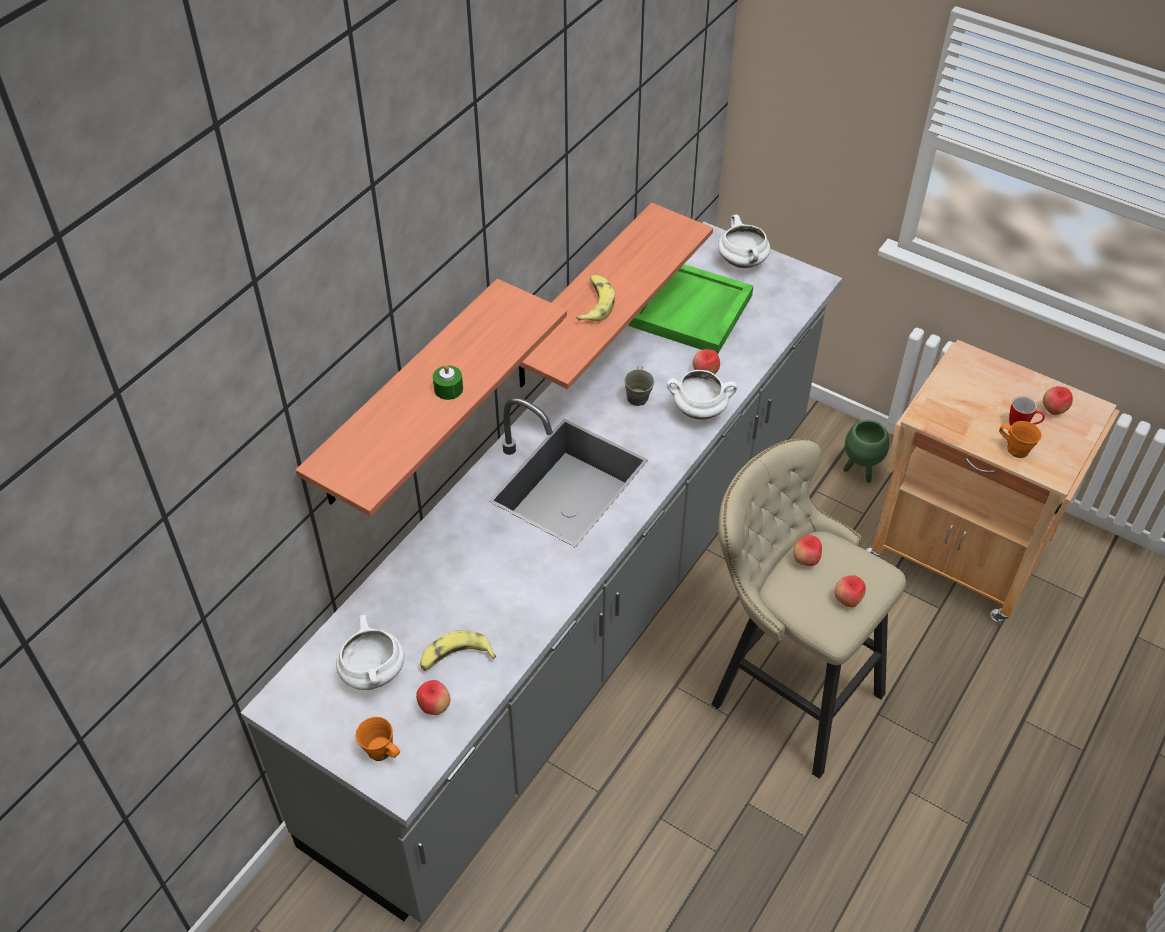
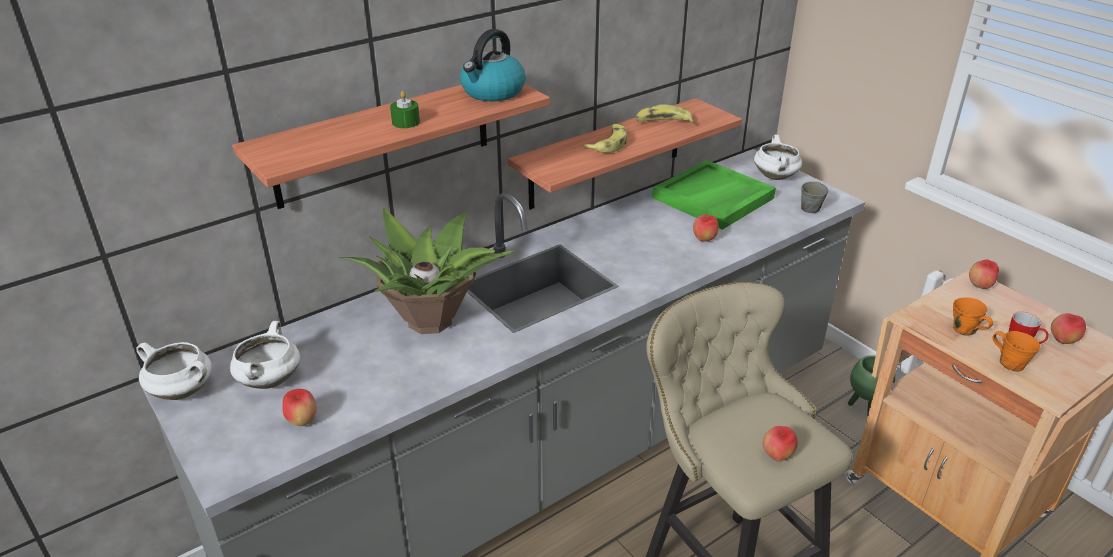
camera: 20 degrees right, 15 degrees down
(381, 751) = (229, 443): orange mug -> orange mug (965, 330)
(455, 657) = (349, 388): banana -> banana (663, 122)
(486, 553) = (431, 319): none -> potted plant
(505, 316) = (492, 92): none -> kettle
(638, 397) = (634, 243): grey mug -> grey mug (811, 208)
(700, 410) = (686, 262): white cooking pot -> white cooking pot (183, 391)
(806, 560) = (746, 411): apple -> apple (980, 286)

